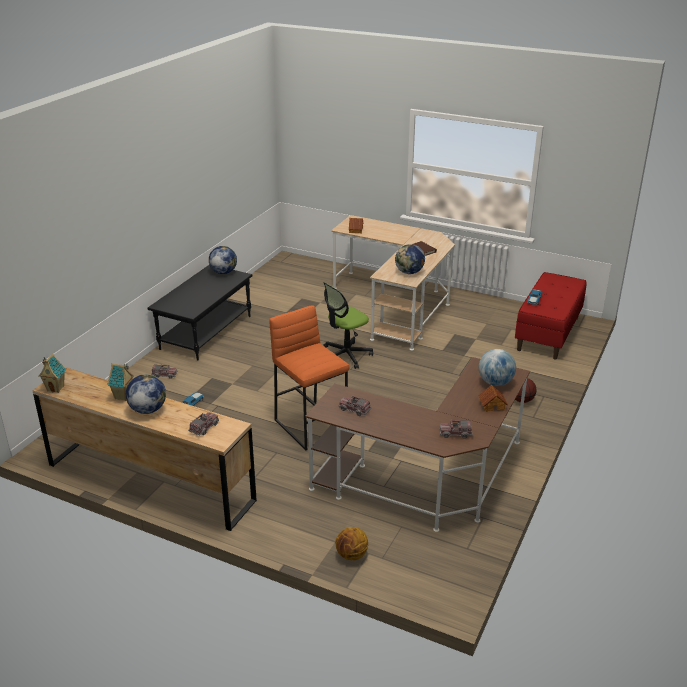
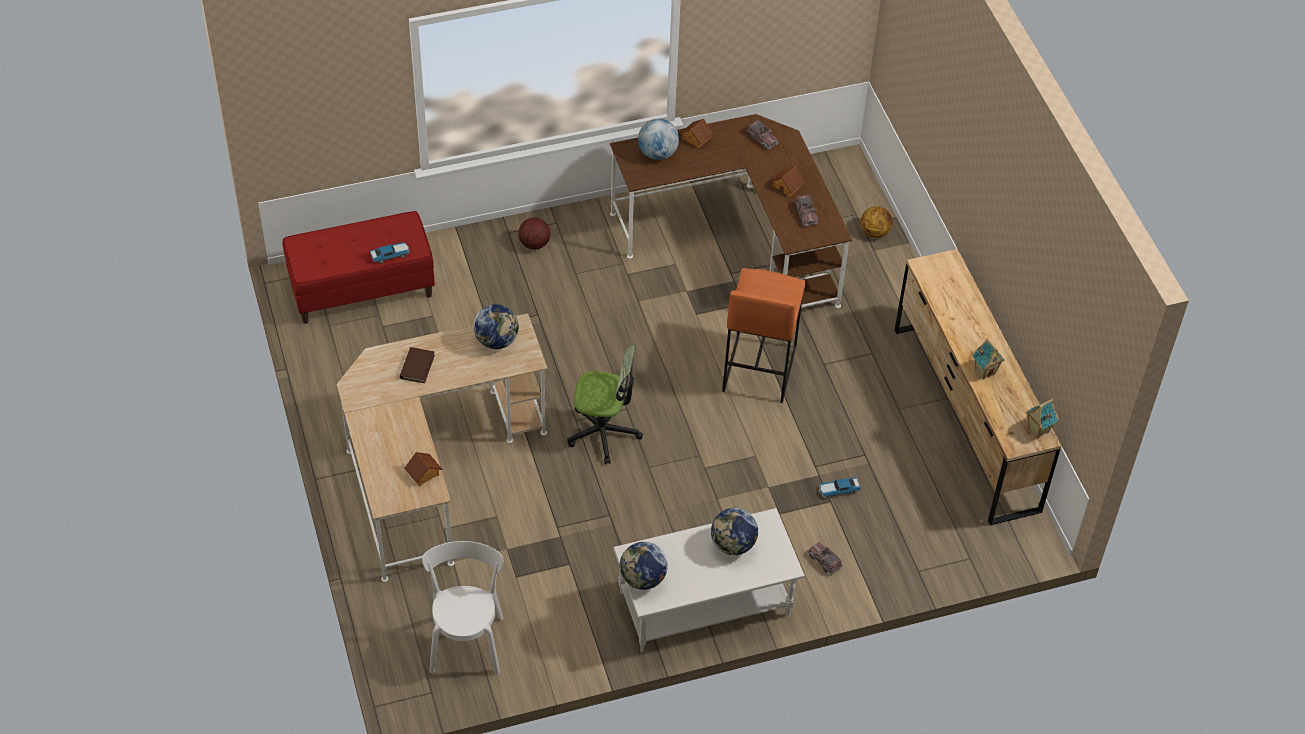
camera: 135 degrees left, 20 degrees up
(147, 410) = (977, 338): globe -> globe (733, 545)
(204, 428) = (949, 283): toy truck -> none
(205, 332) = (704, 605): black coffee table -> white coffee table
(290, 276) = (466, 640): none -> white chair
(392, 417) = (787, 186): none -> toy house

